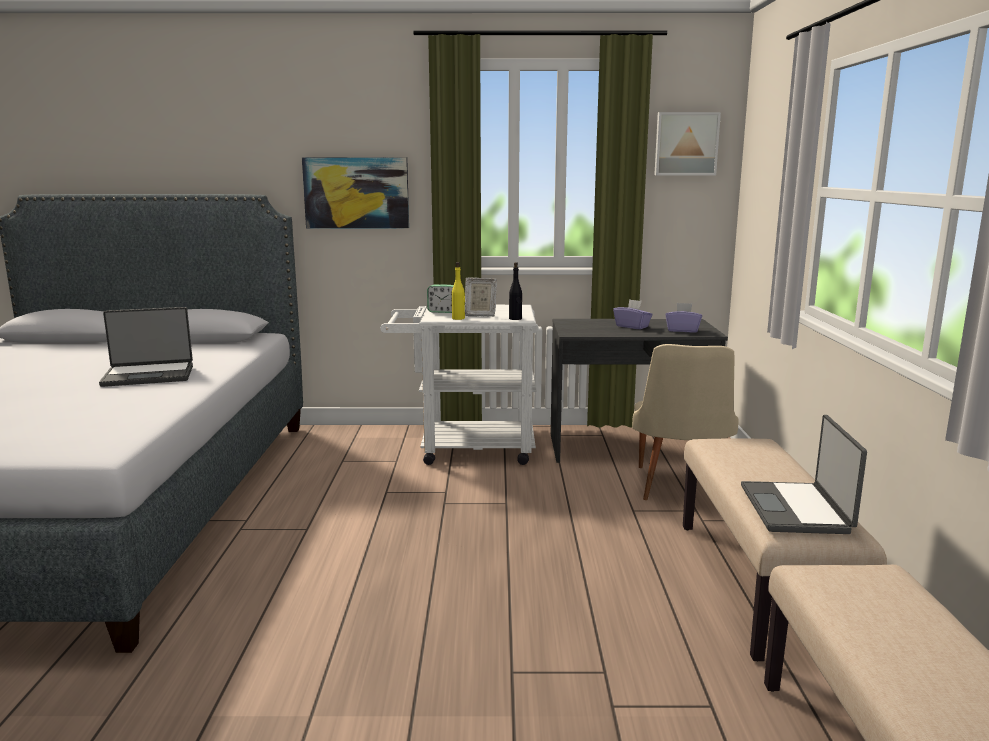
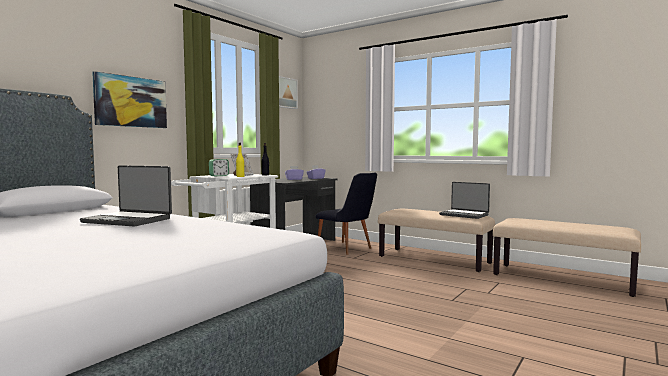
camera: 55 degrees left, 10 degrees down
(149, 375) = (128, 220): laptop -> laptop turned 90 degrees clockwise
(679, 489) = (348, 249): beige chair -> black chair

